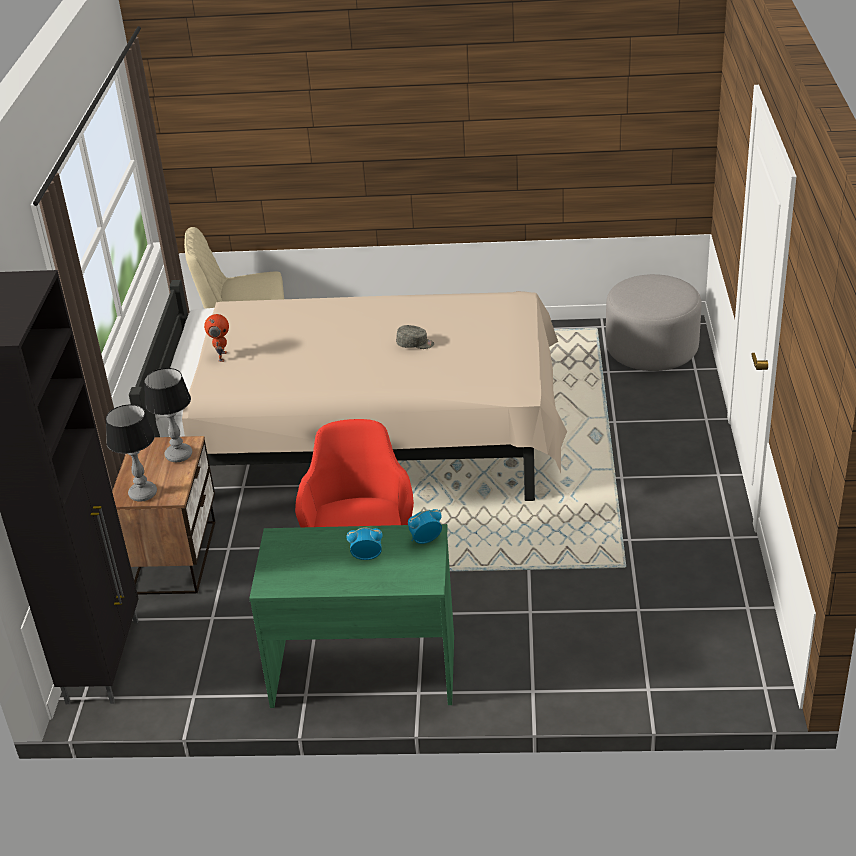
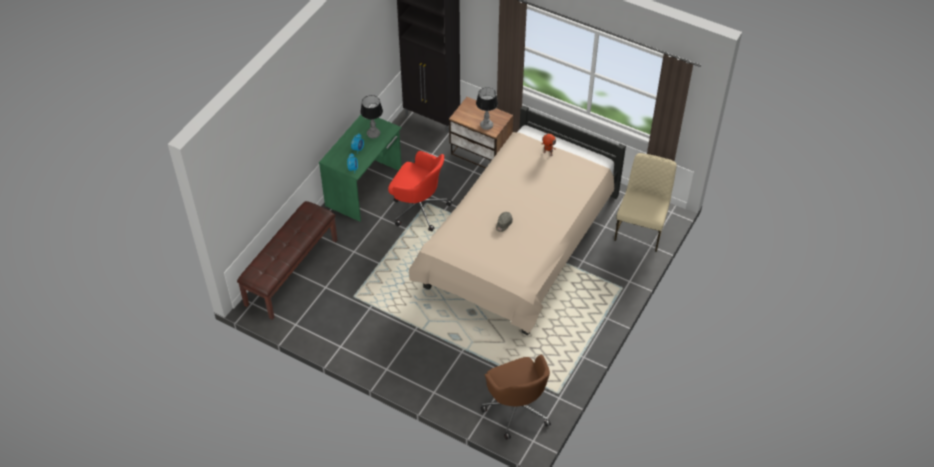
camera: 115 degrees right, 15 degrees up
(142, 494) = (466, 108): table lamp -> table lamp (373, 134)
(648, 671) = (291, 272): none -> brown bench
(652, 349) = (517, 407): grey ottoman -> brown office chair

